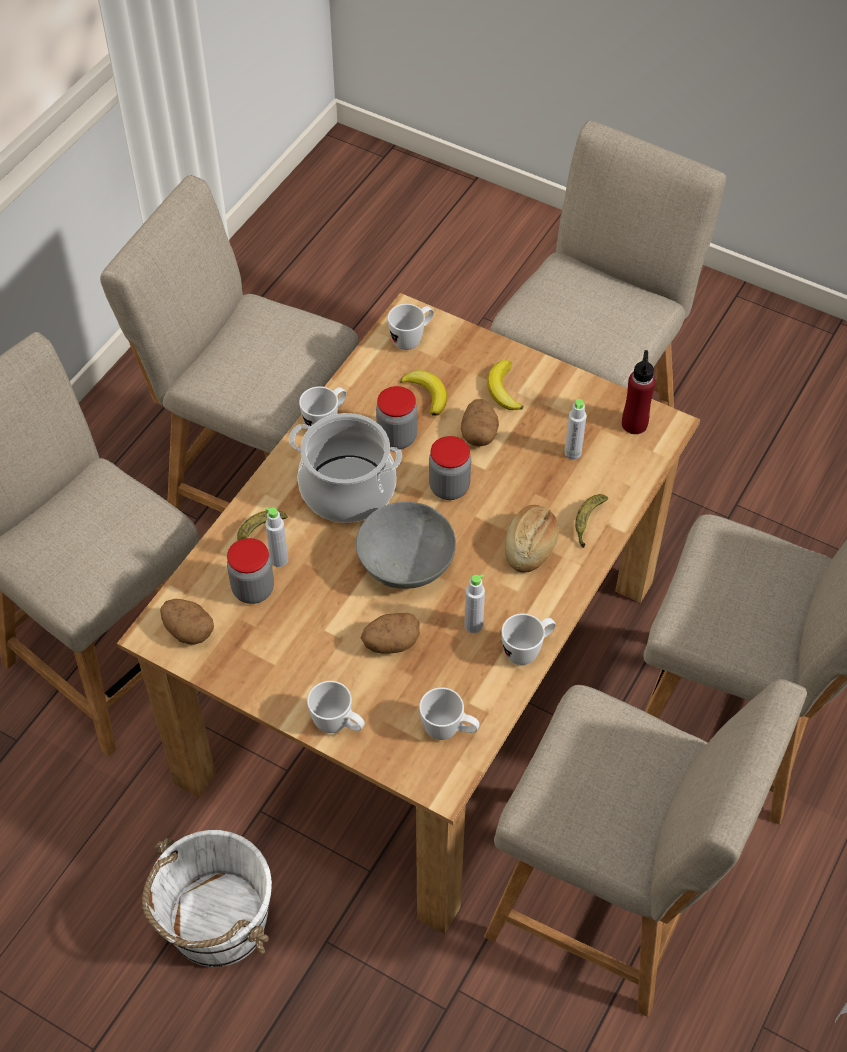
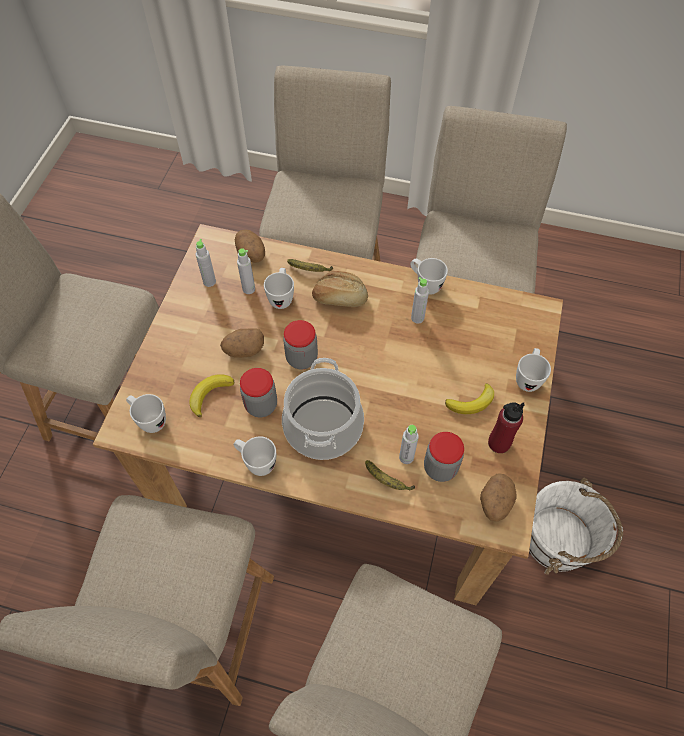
camera: 105 degrees left, 5 degrees up
(390, 643) = (451, 363): potato -> potato (251, 255)
(406, 565) = (381, 369): grey bowl -> none
(449, 731) = (503, 314): white mug -> white mug (281, 297)
(503, 389) = (195, 343): banana -> banana (471, 402)
(595, 415) = (209, 281): none -> grey bottle
(634, 424) = (213, 258): red bottle -> red bottle (499, 443)

